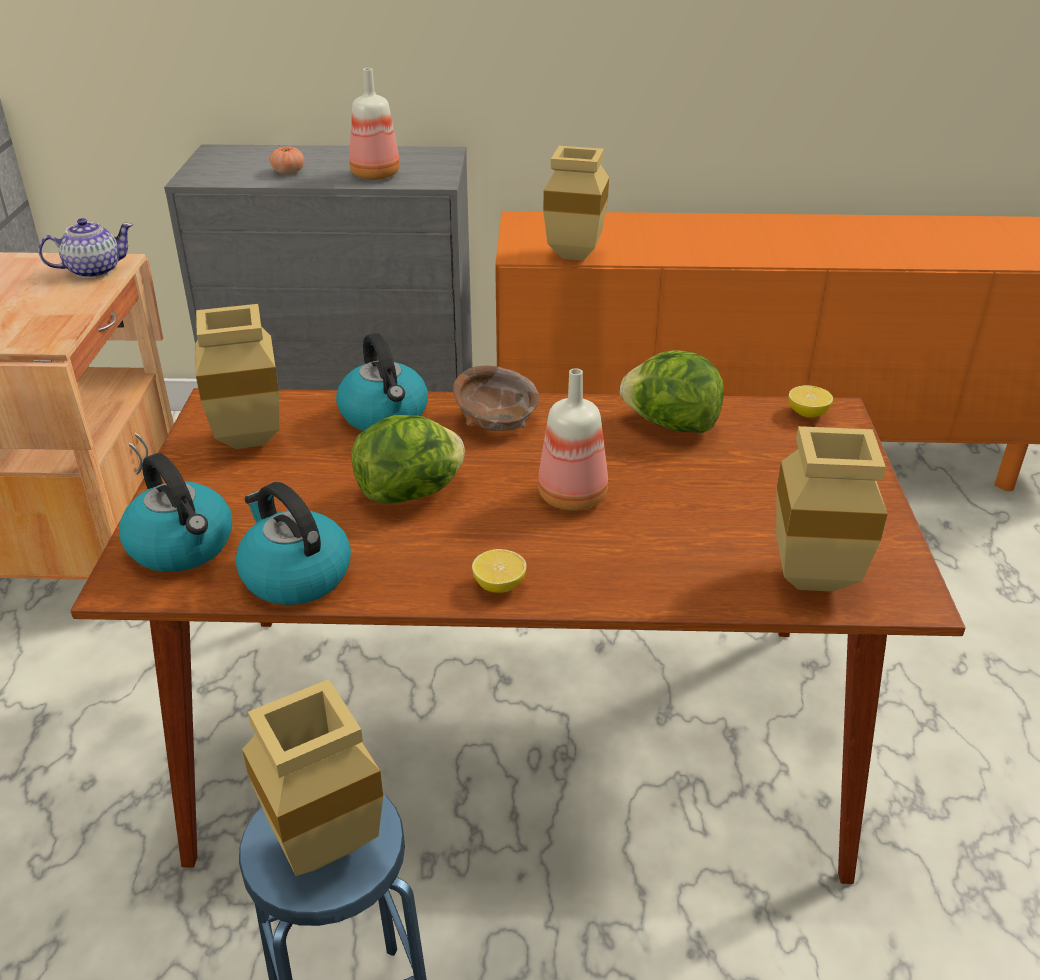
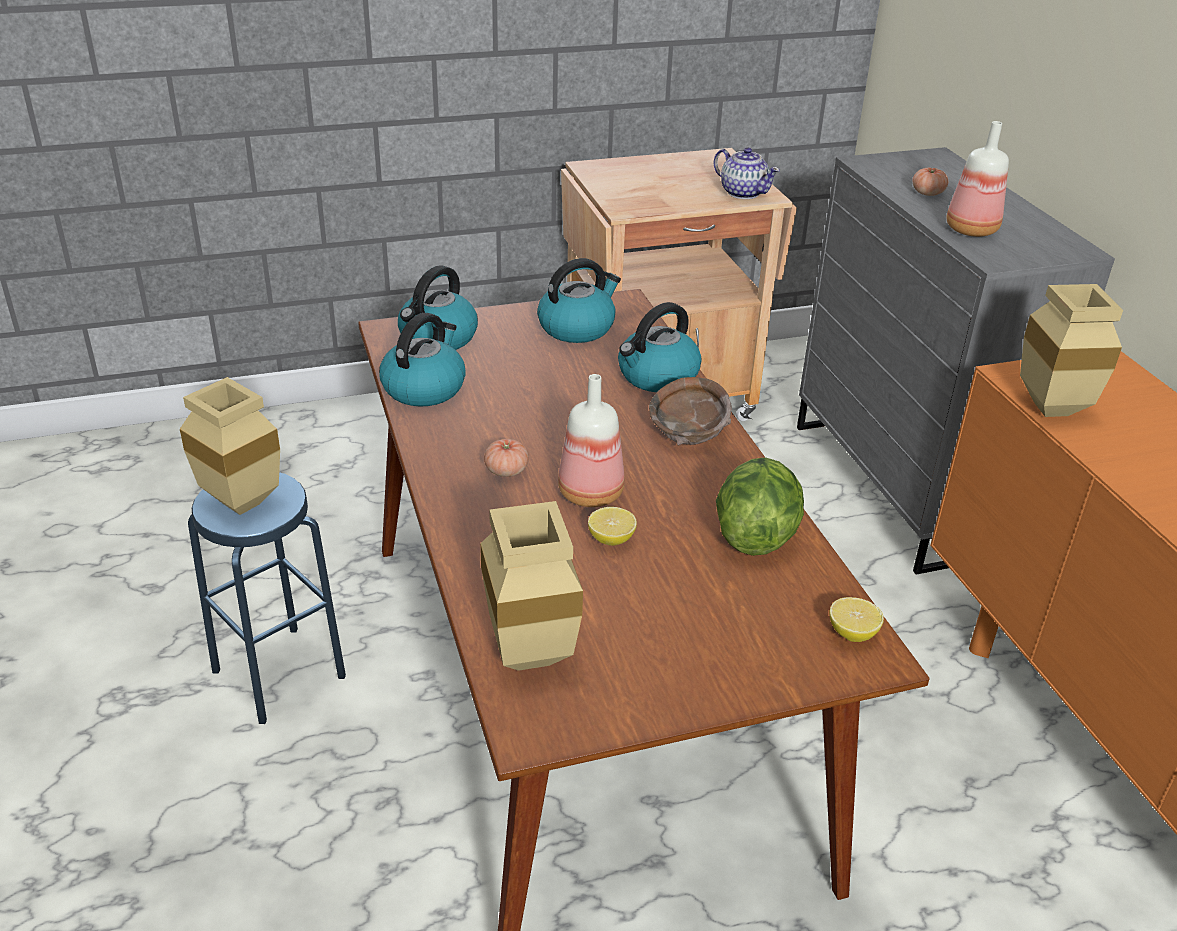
camera: 70 degrees right, 0 degrees up
(245, 442) = (577, 327): beige vase -> kettle
(411, 493) = (550, 413): lettuce -> none
(499, 586) = (448, 477): lemon -> lemon (611, 539)
(506, 542) = (506, 470): none -> tomato

